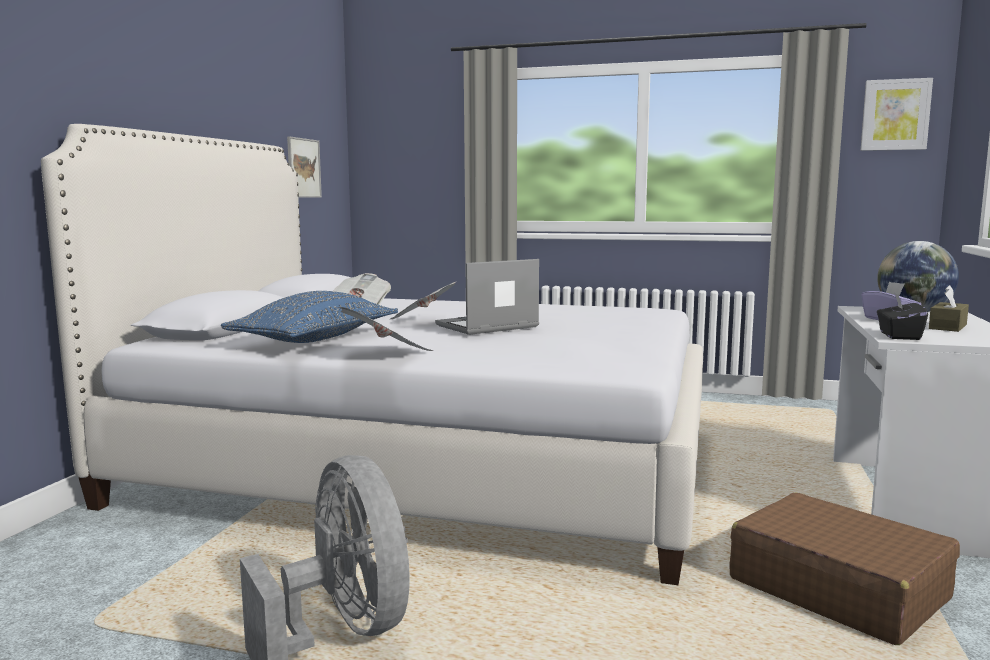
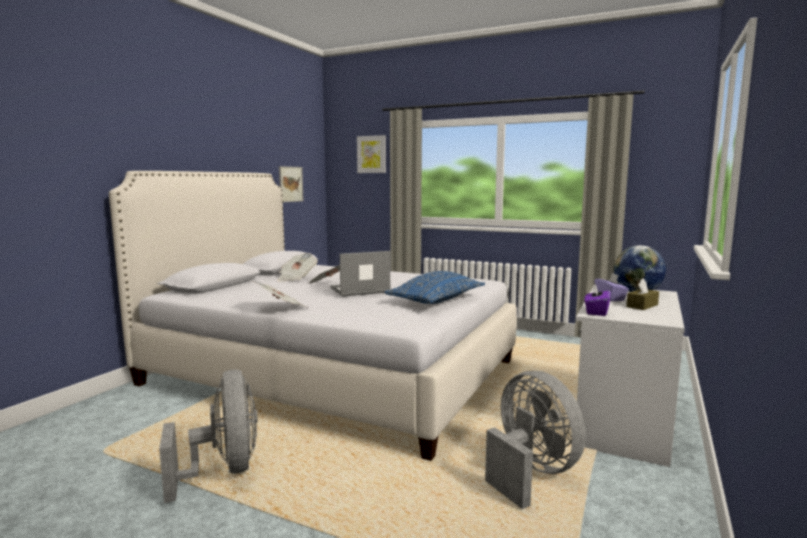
camera: 10 degrees right, 0 degrees up
(316, 339) = (255, 295): blue pillow -> blue pillow (436, 301)
(837, 588) = (530, 472): brown suitcase -> grey fan
(895, 115) = (667, 151): picture -> picture (371, 154)
(898, 336) = (596, 312): black tissue box -> purple tissue box

